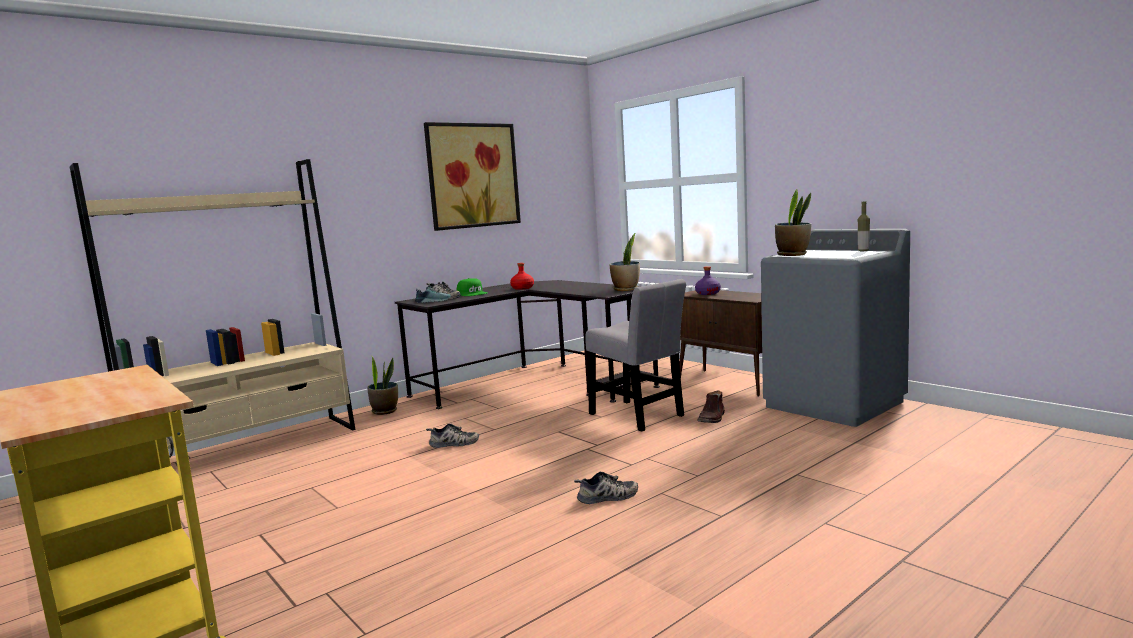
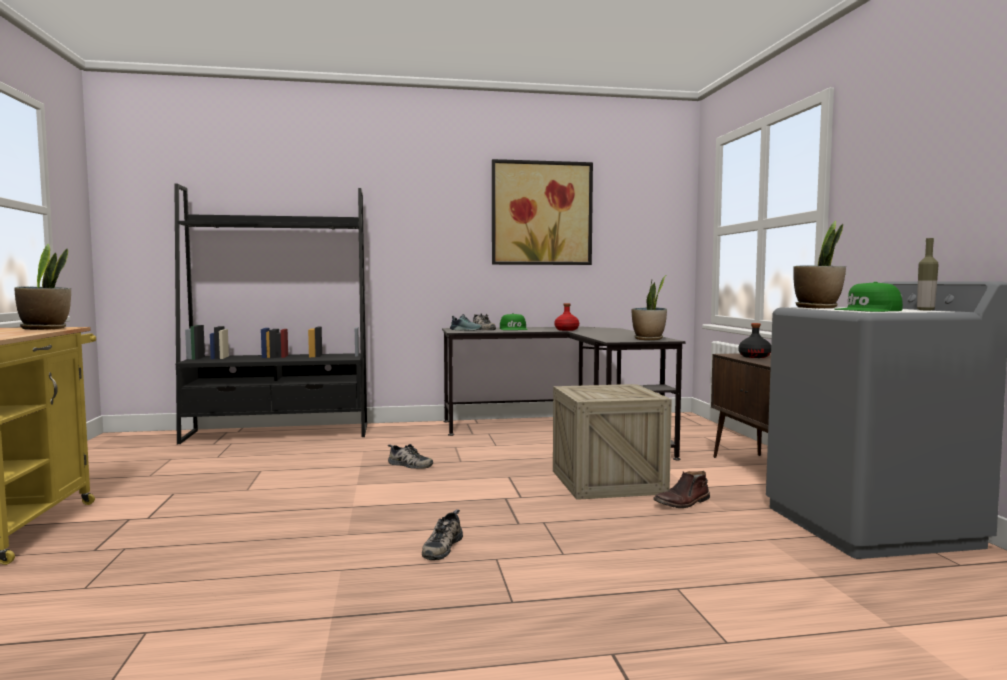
camera: 30 degrees right, 5 degrees down
(248, 448) = (278, 434): beige bookcase -> black bookcase
(385, 411) = (409, 428): potted plant -> potted plant (45, 328)
(607, 497) = (441, 546): shoe -> shoe turned 90 degrees clockwise
(638, 416) = (607, 482): grey chair -> crate
(707, 293) = (754, 356): purple bottle -> black bottle
(841, 255) = (869, 310): none -> green cap

